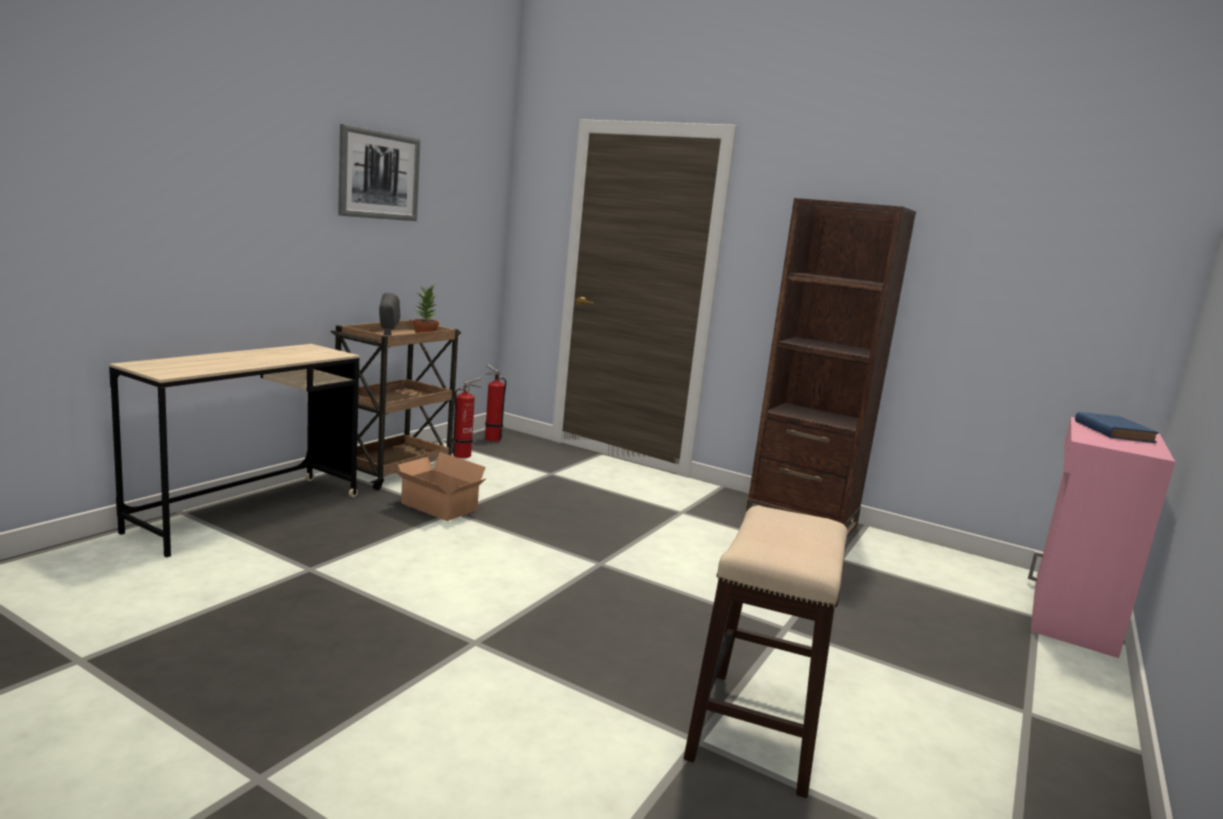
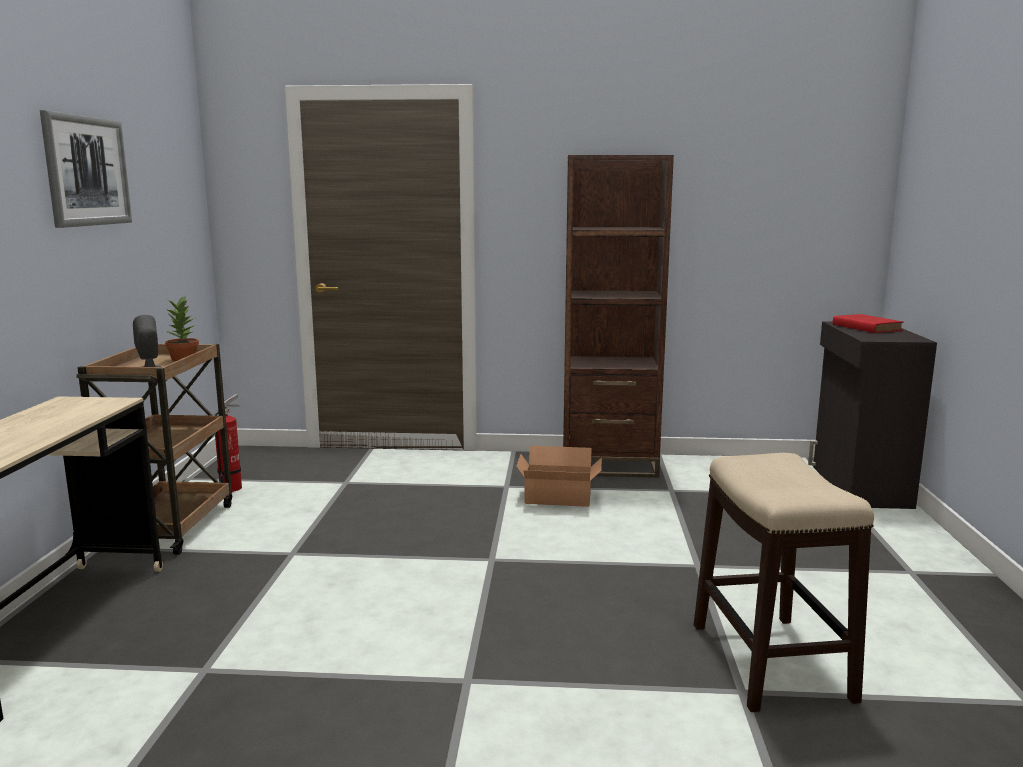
camera: 25 degrees left, 0 degrees up
(438, 507) = (270, 553): cardboard box -> cardboard box (559, 498)
(491, 438) = (241, 461): fire extinguisher -> none
(1070, 616) = (859, 486): pink cabinet -> black cabinet
(1112, 431) = (865, 327): blue book -> red book

